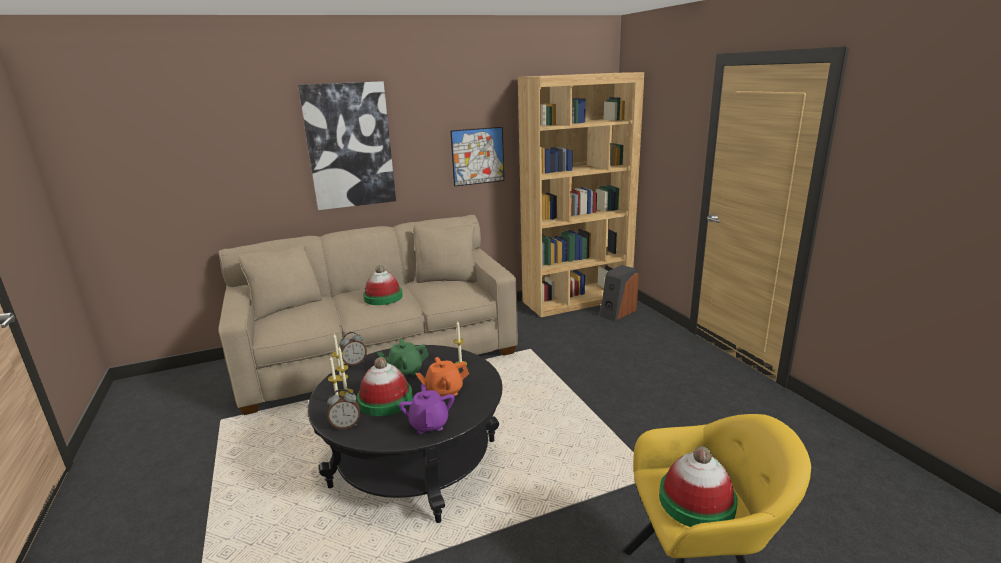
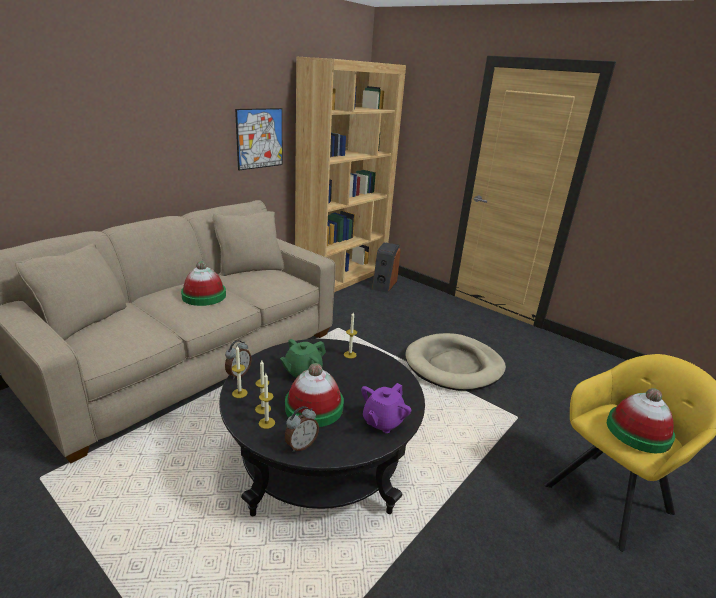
camera: 30 degrees left, 5 degrees up
(349, 146) = (130, 120): picture -> none
(429, 424) = (382, 421): purple teapot -> purple teapot turned 105 degrees counterclockwise
(444, 391) = (362, 385): orange teapot -> none
(626, 407) = (454, 365): none -> beige dog bed

